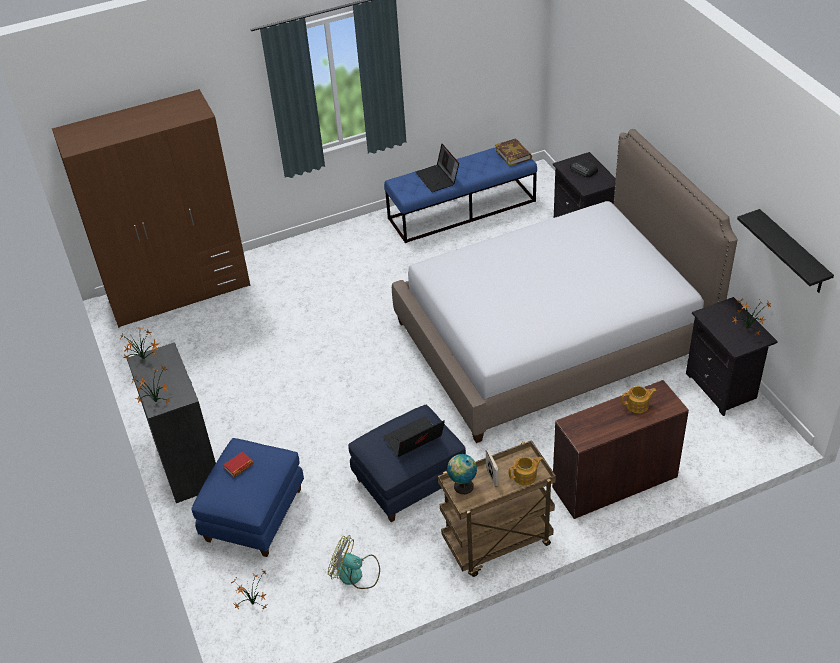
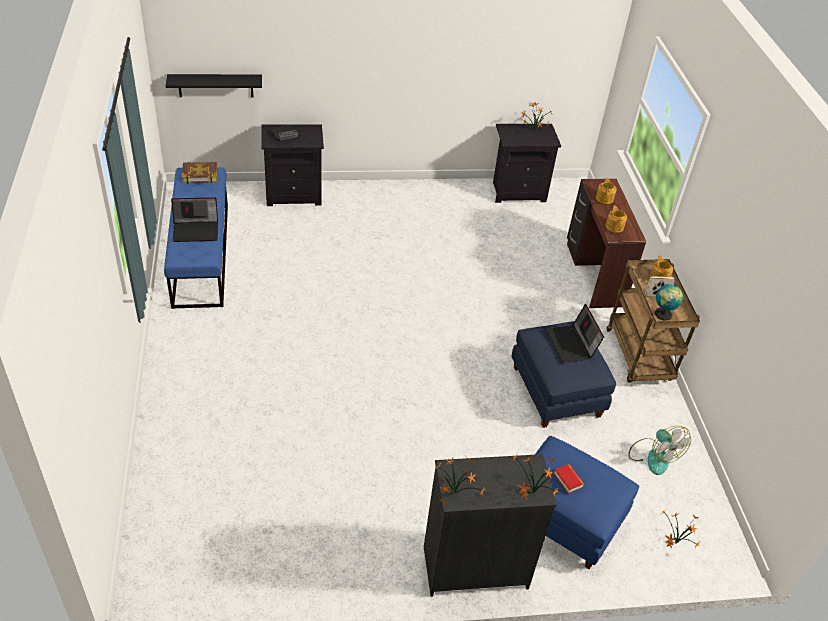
camera: 80 degrees left, 0 degrees up
(179, 291) = (165, 526): brown wardrobe -> none
(356, 574) = (653, 456): fan -> fan turned 60 degrees counterclockwise
(552, 337) = (419, 254): bed -> none
(588, 421) = (614, 226): none -> teapot
(792, 253) = (556, 48): black shelf -> black shelf (215, 85)

